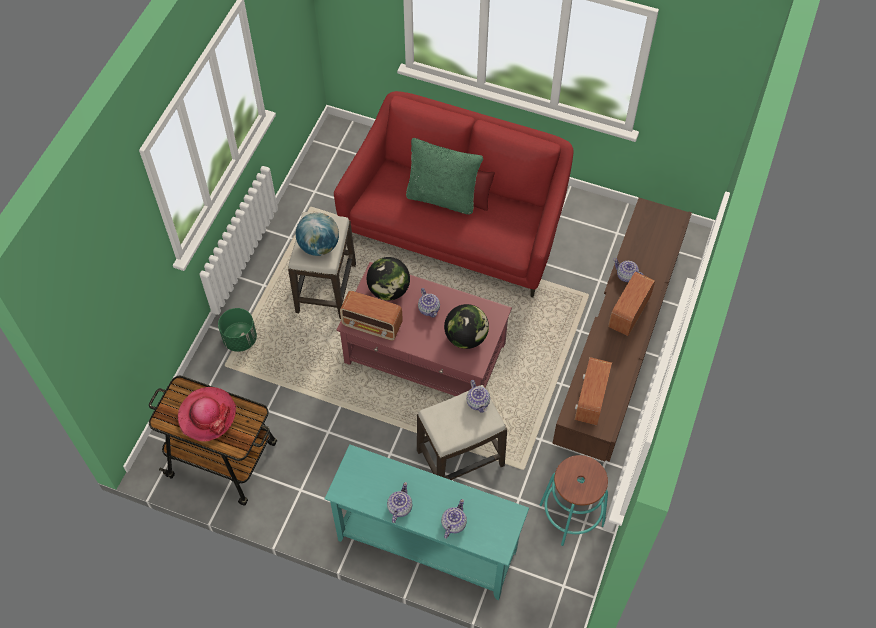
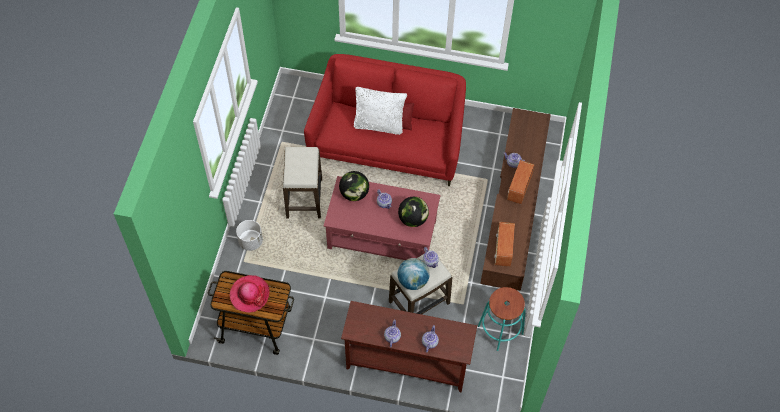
camera: 10 degrees left, 0 degrees up
(240, 339) = (250, 241): green planter -> white planter
(319, 246) = (302, 169): globe -> globe (413, 281)
(373, 325) = (348, 219): radio -> none
(426, 545) = (406, 363): turquoise console table -> brown console table
(442, 199) = (379, 126): green pillow -> white pillow

